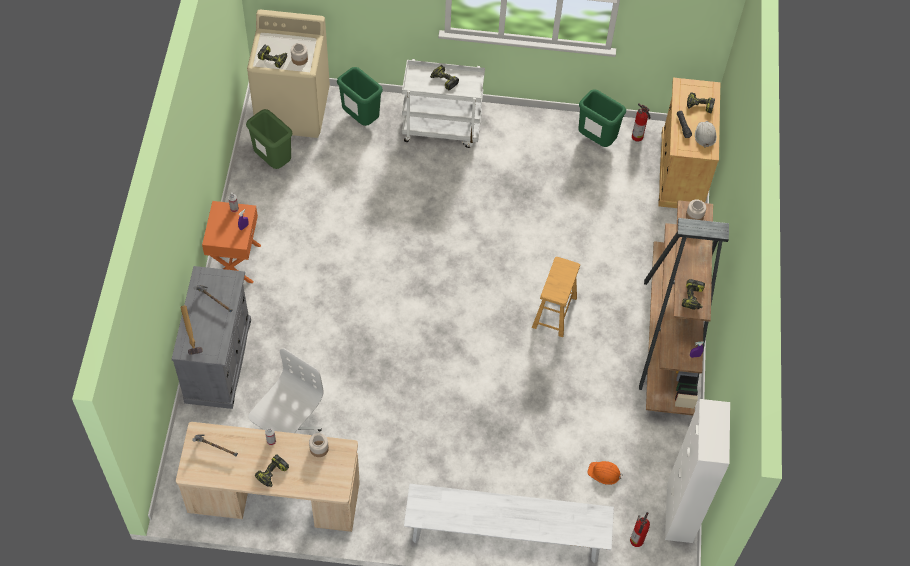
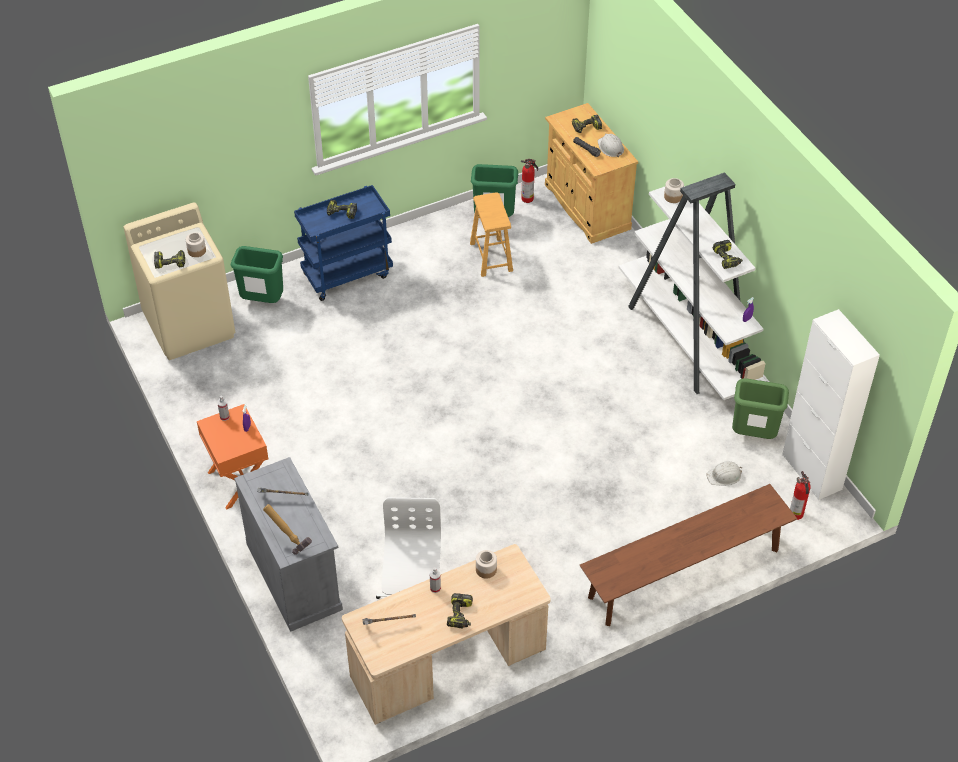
camera: 30 degrees left, 10 degrees down
(273, 160) = (206, 377): green trash can -> green trash can (753, 435)
(442, 129) = (347, 274): white cart -> blue cart
(506, 535) = (684, 573): white bench -> brown bench
(554, 312) = (573, 371): brown stool -> brown stool (491, 257)
(604, 473) = (724, 476): orange hard hat -> white hard hat
(669, 339) = (688, 341): brown bookcase -> white bookcase

